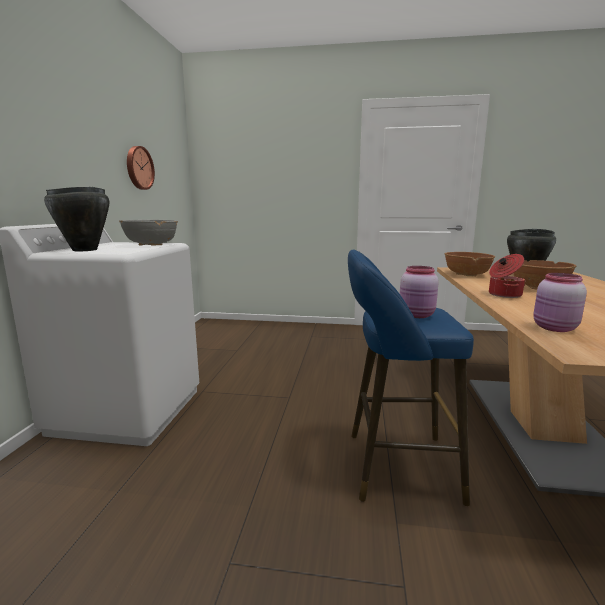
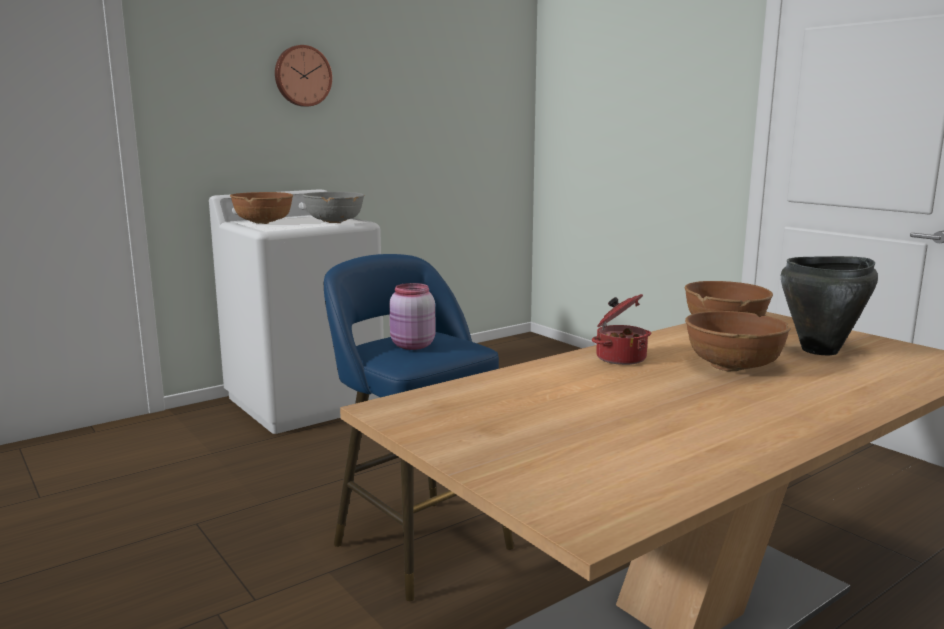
camera: 45 degrees right, 0 degrees up
(84, 250) = (263, 222): black cooking pot -> brown bowl
(139, 168) = (416, 119): wall clock -> wall clock (302, 76)
(554, 328) = (474, 393): pink jar -> none

